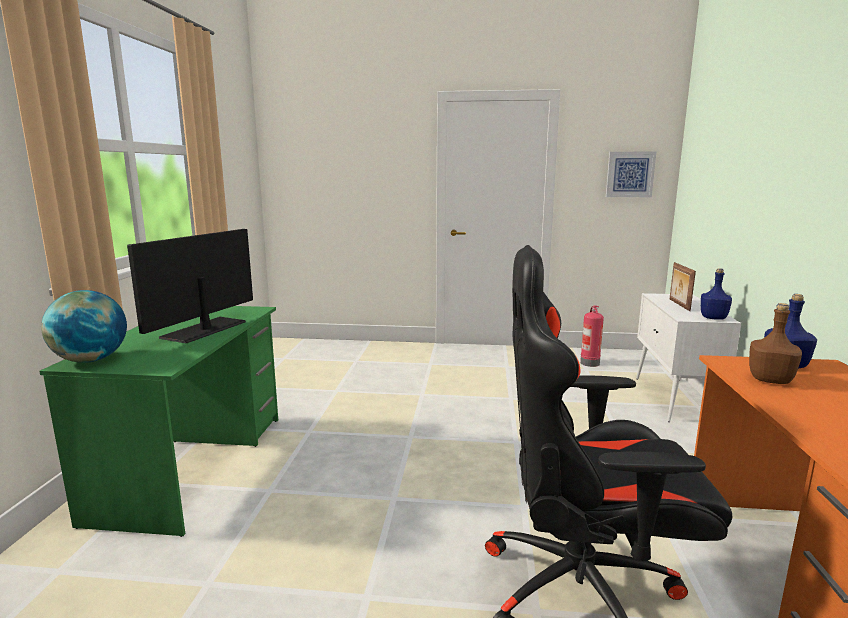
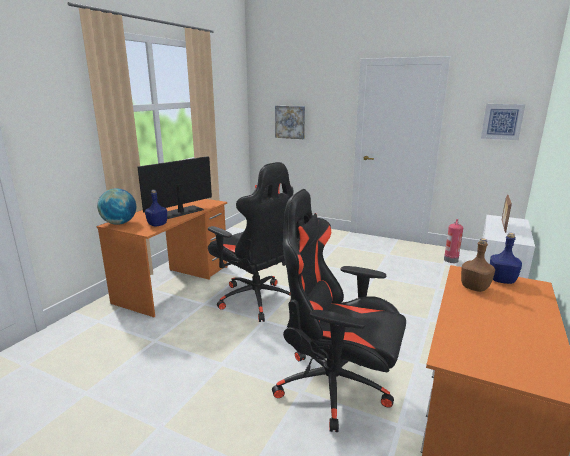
camera: 20 degrees right, 5 degrees up
(194, 465) = (174, 284): green desk -> orange desk
(333, 185) = (290, 122): none -> picture
(351, 463) = (252, 298): none -> black office chair
(713, 318) = (517, 240): blue bottle -> blue bottle (157, 224)

